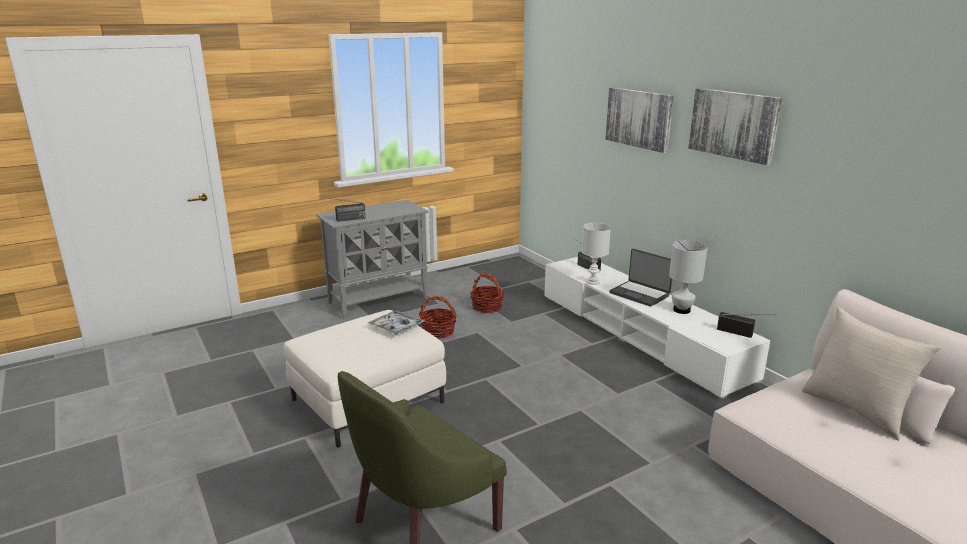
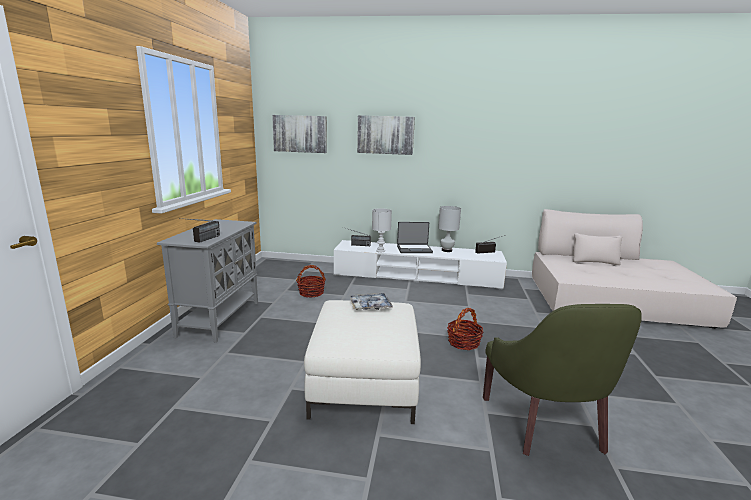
camera: 50 degrees left, 5 degrees down
(438, 332) = (312, 319): basket -> basket (463, 342)
(733, 124) = (463, 130): picture -> picture (300, 134)
(856, 410) = (587, 262): beige pillow -> none

